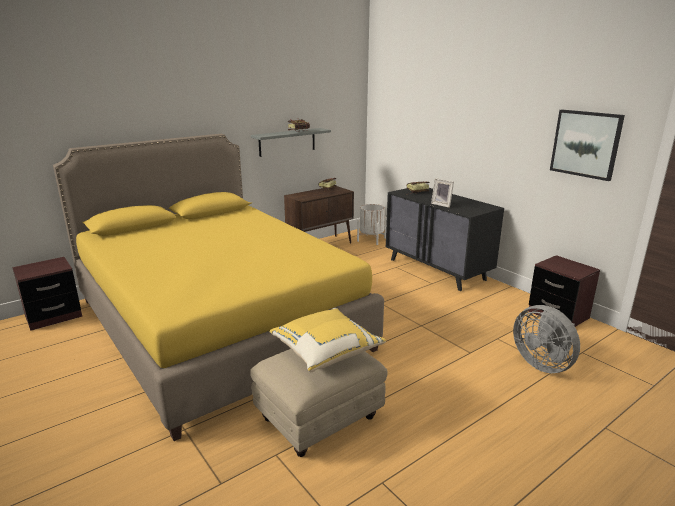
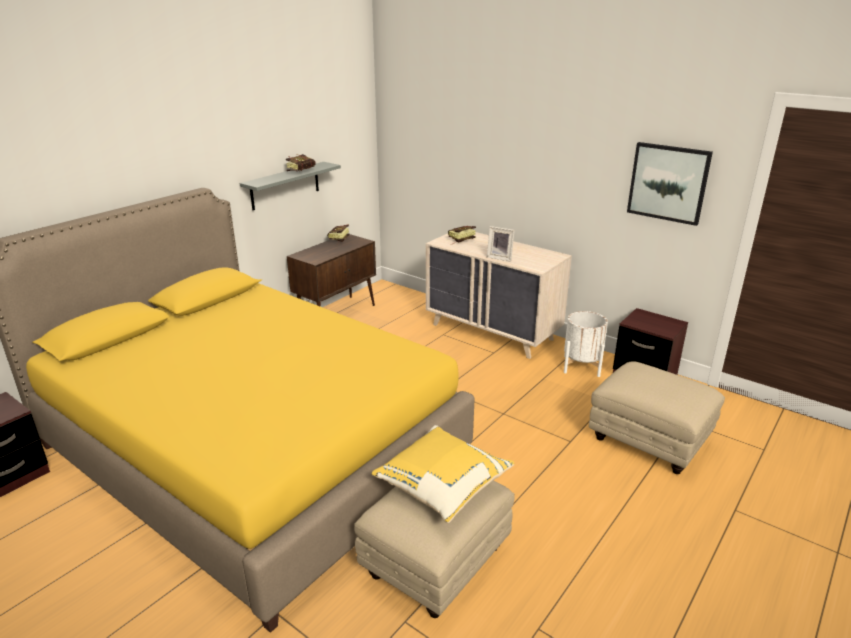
camera: 15 degrees left, 5 degrees up
(371, 239) = (398, 297): white planter -> white planter (581, 366)
(437, 269) = (493, 332): black dresser -> beige dresser
(543, 363) = (650, 442): grey fan -> beige ottoman

